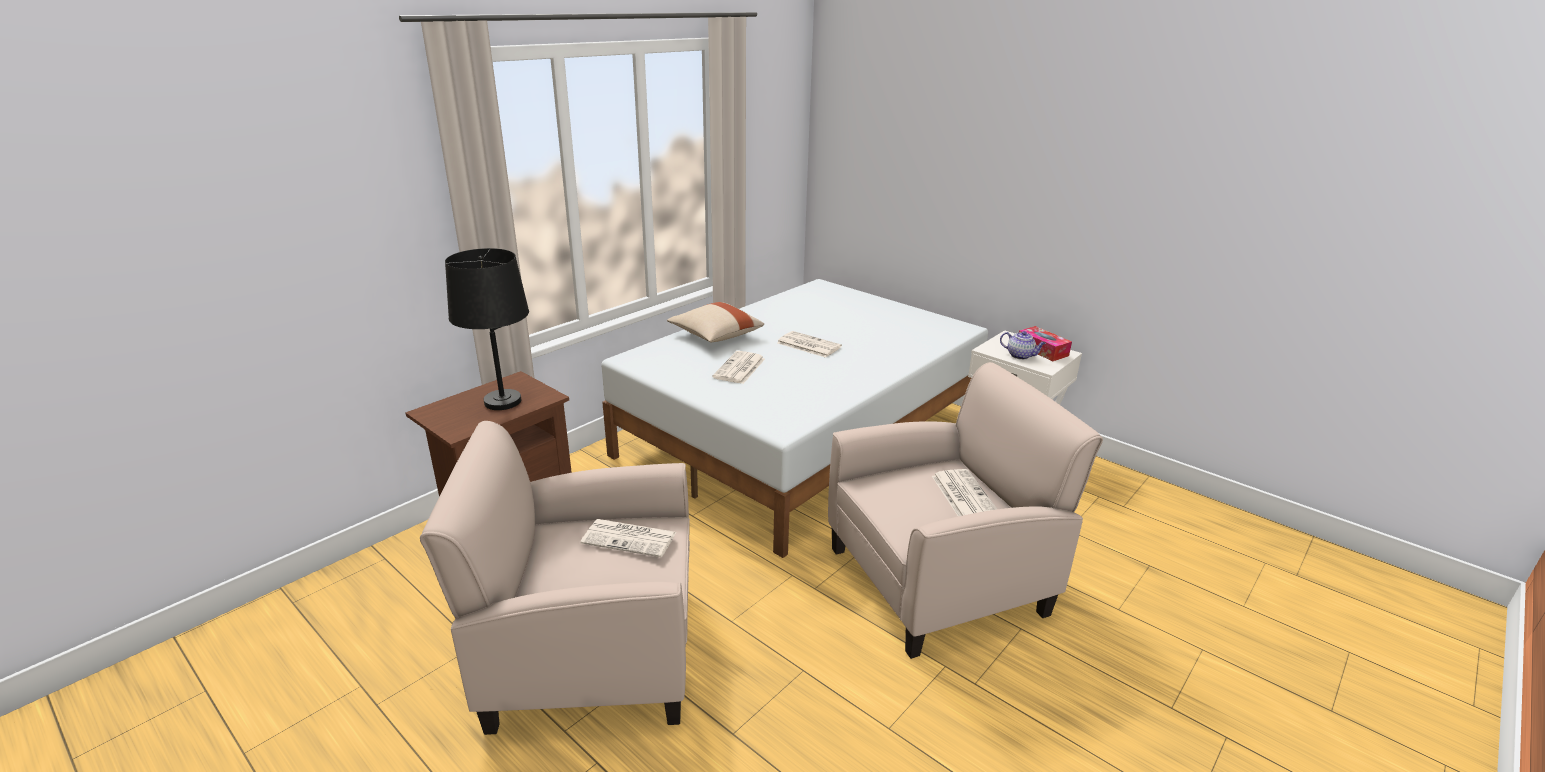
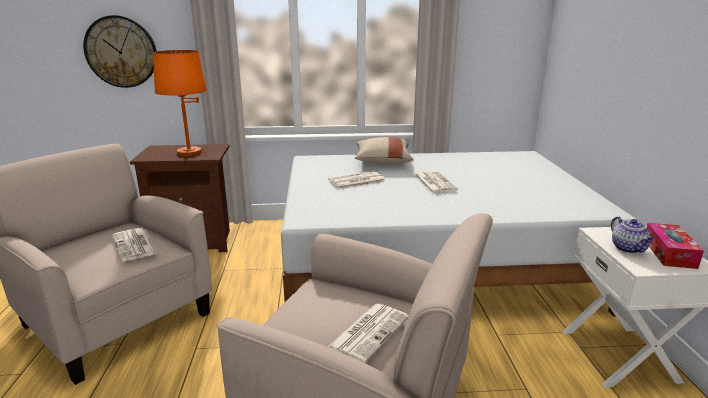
camera: 45 degrees right, 5 degrees down
(318, 271) = (121, 52): none -> wall clock
(503, 402) = (189, 153): black table lamp -> orange table lamp

